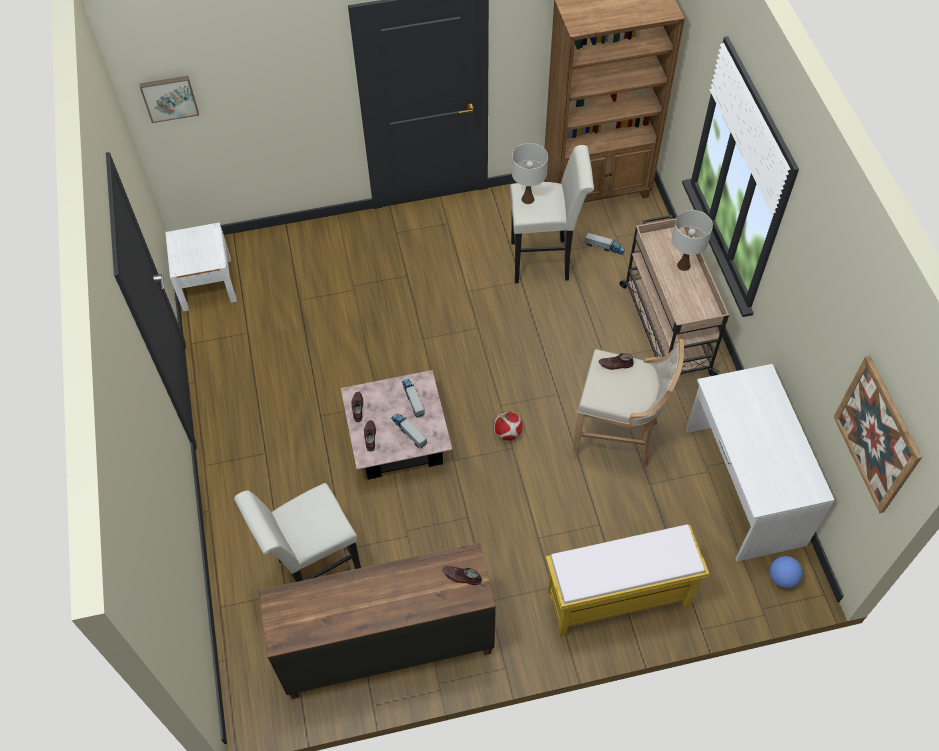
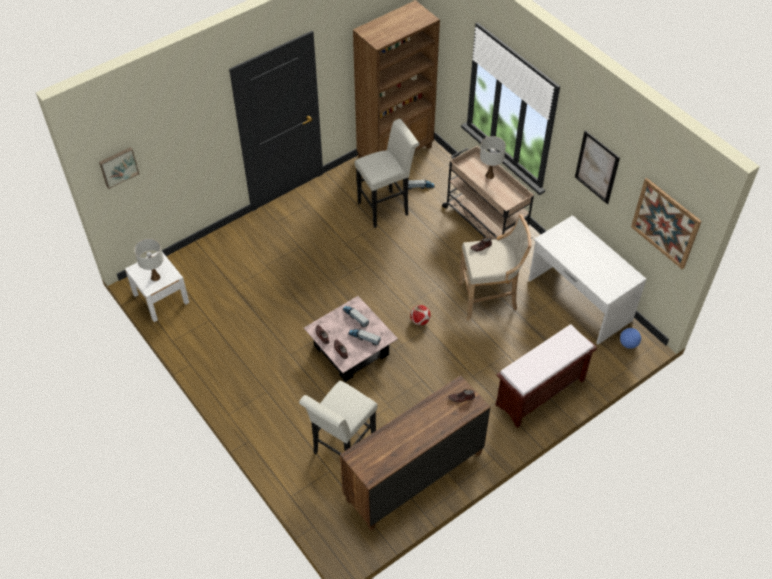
camera: 25 degrees left, 5 degrees down
(528, 199) = (372, 165): white table lamp -> white table lamp (155, 277)
(616, 600) = (539, 393): yellow bench -> brown bench
(814, 310) = (597, 167): none -> picture

